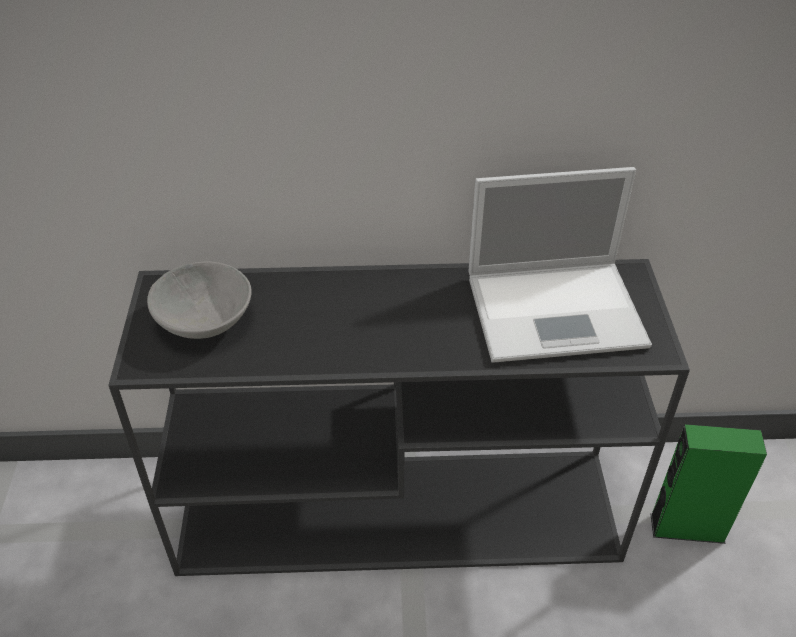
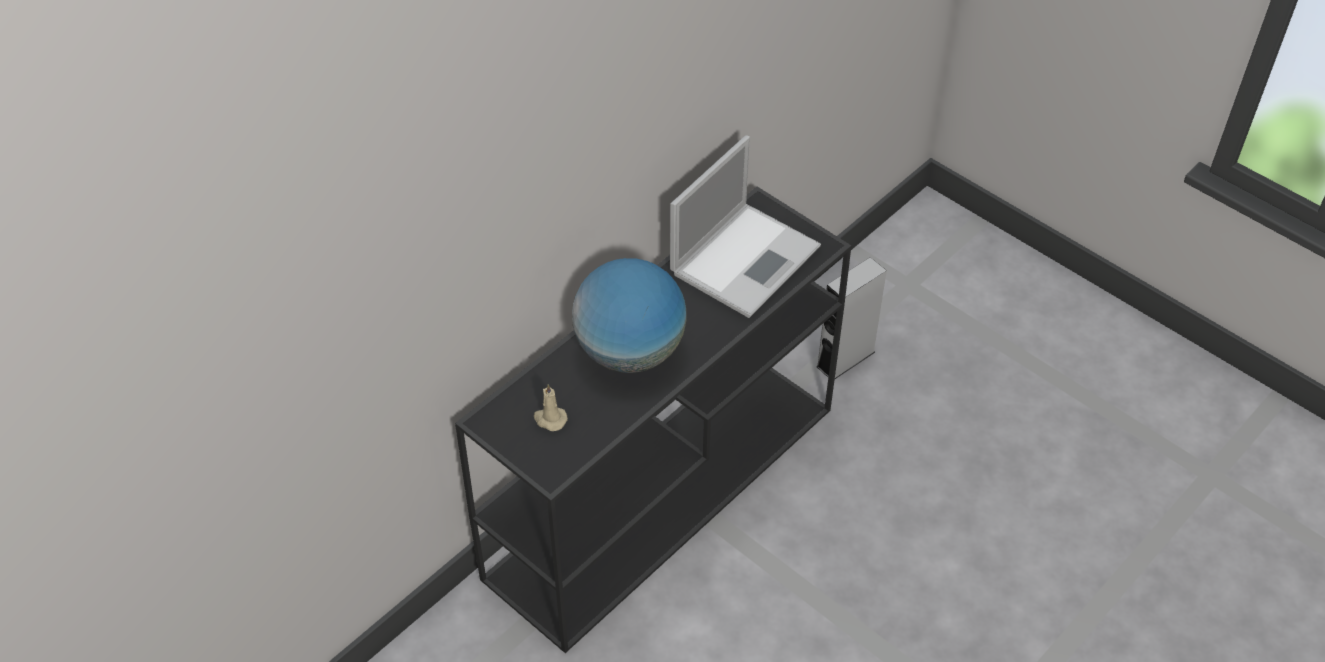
camera: 45 degrees left, 5 degrees up
(205, 320) = (549, 419): grey bowl -> beige candle
(344, 315) = (630, 352): none -> globe
(687, 528) = (845, 359): green speaker -> grey speaker

